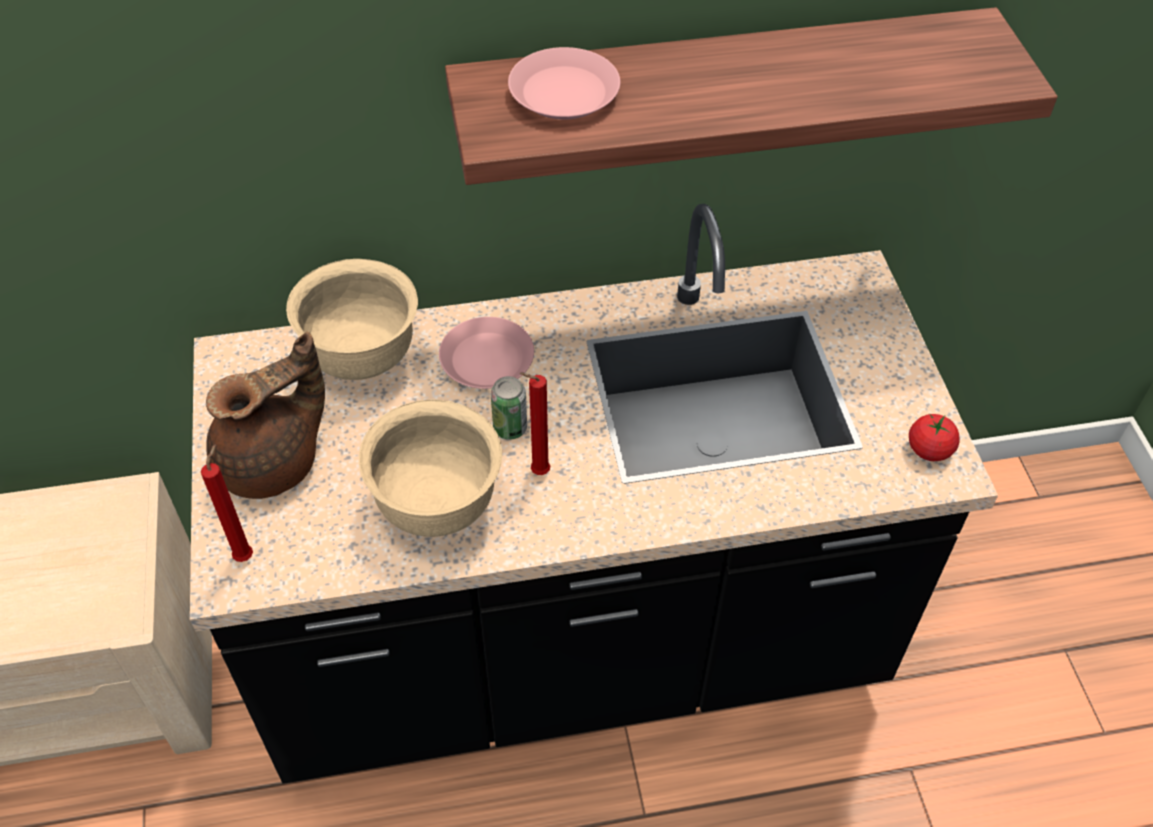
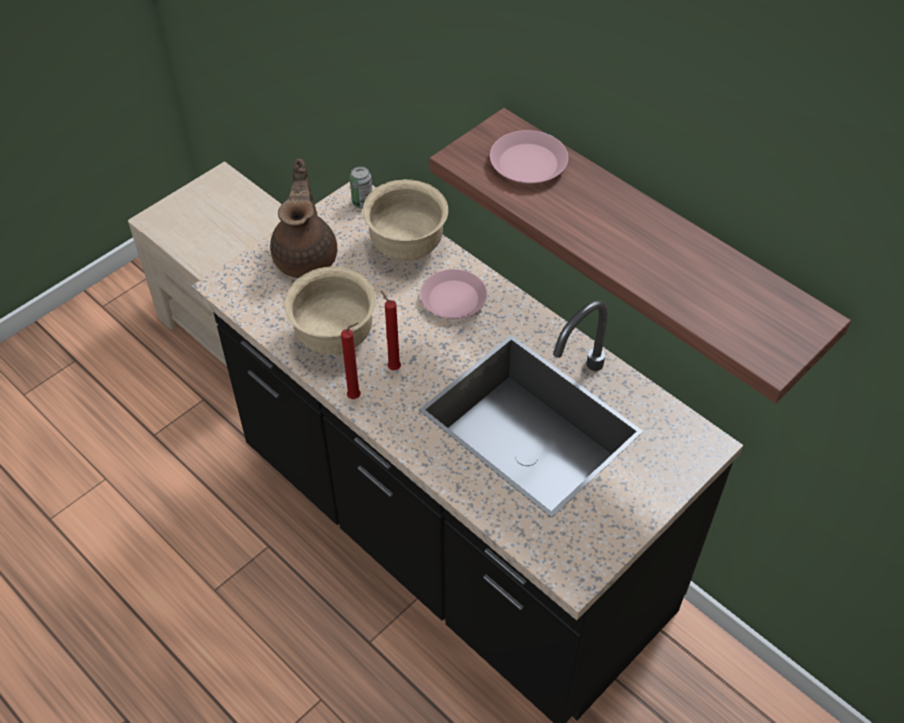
camera: 55 degrees right, 0 degrees up
(246, 555) = (243, 282): red candle -> red candle (356, 396)
(274, 462) = (307, 256): brown teapot -> brown teapot turned 105 degrees counterclockwise
(510, 428) = (413, 337): can -> can (362, 202)
(929, 449) = (582, 555): tomato -> none

